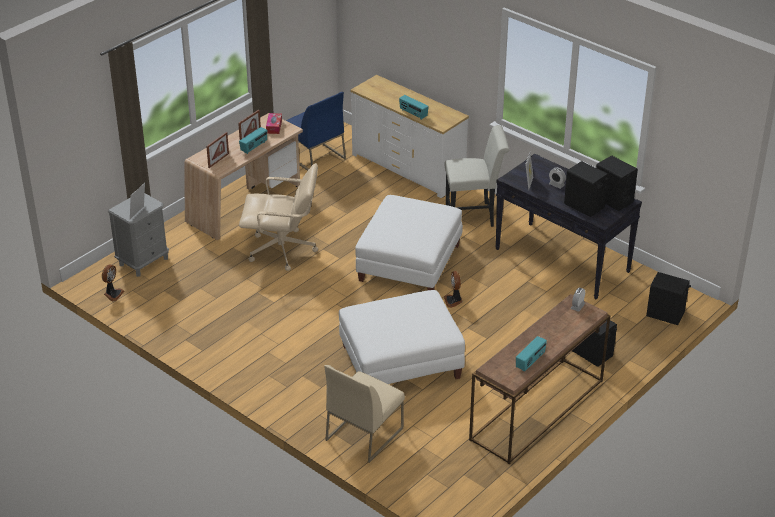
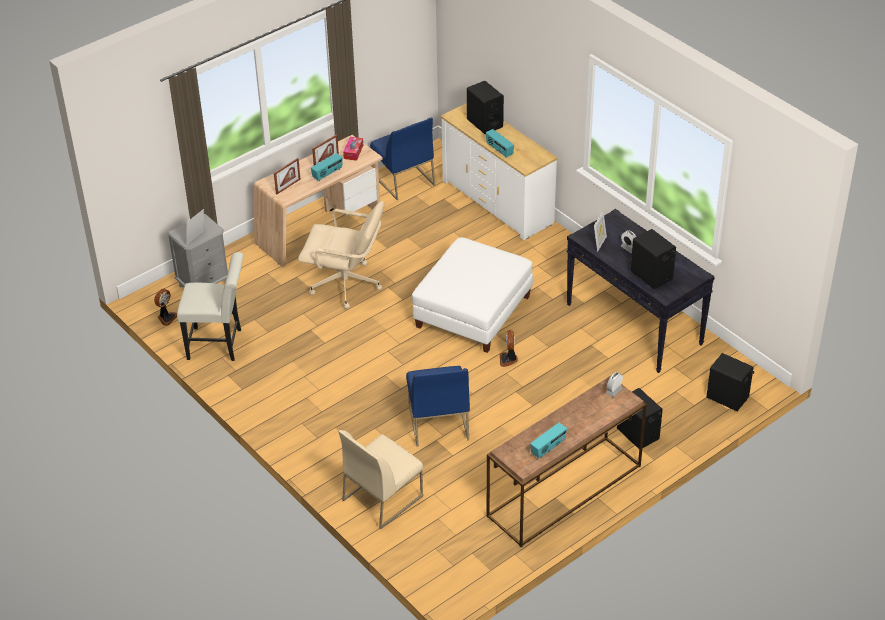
camera: 10 degrees right, 5 degrees up
(400, 361) = (438, 422): white ottoman -> blue chair
(474, 215) = (553, 263): white chair -> white chair (219, 344)
(612, 200) = (684, 271): black speaker -> black speaker (484, 123)

